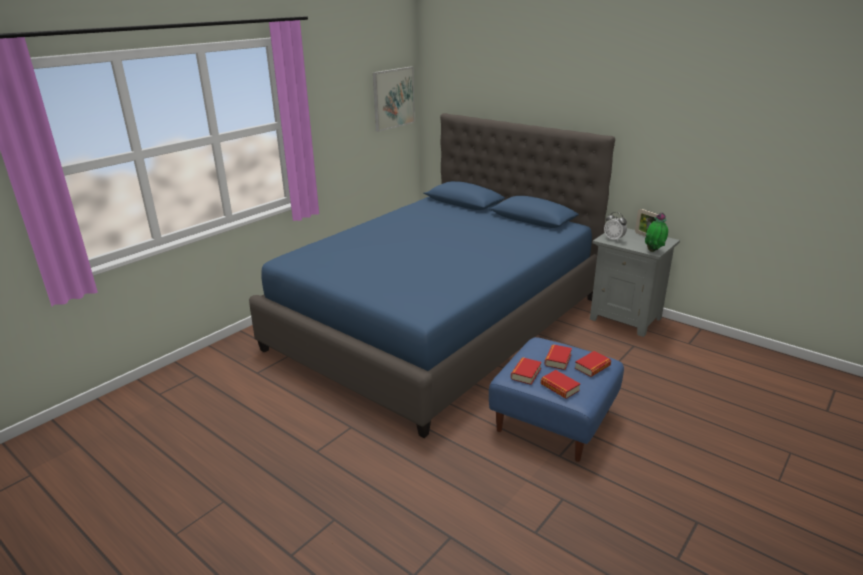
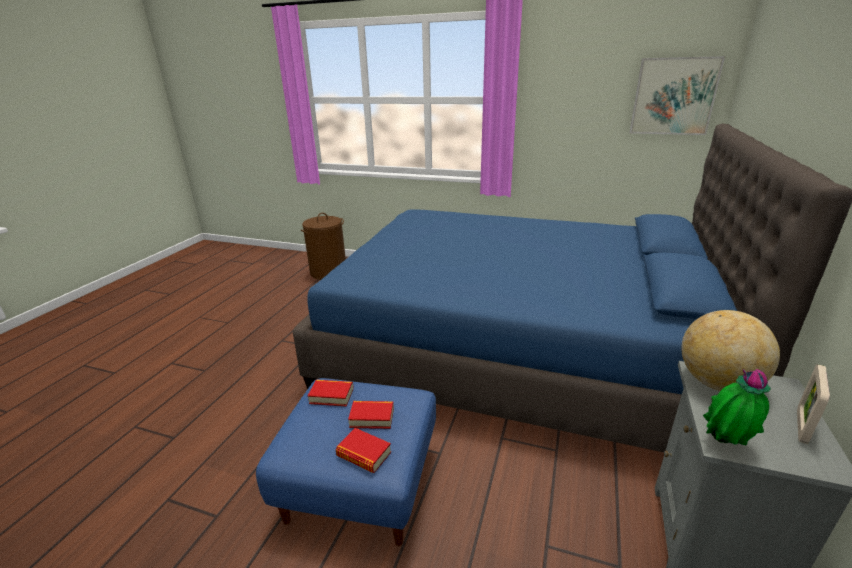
camera: 70 degrees right, 0 degrees up
(170, 400) = (328, 272): none -> brown laundry basket
(559, 387) = (306, 428): book -> none
(614, 239) = (717, 383): alarm clock -> globe

